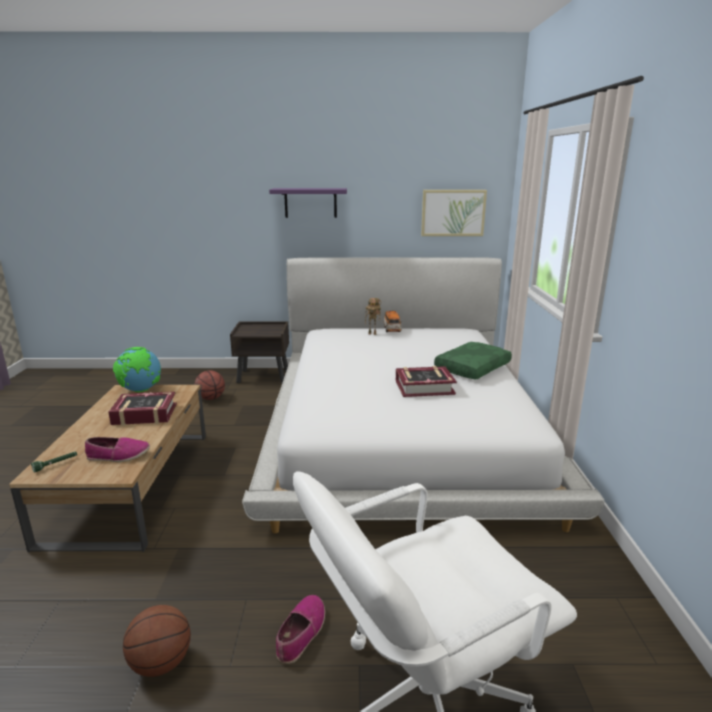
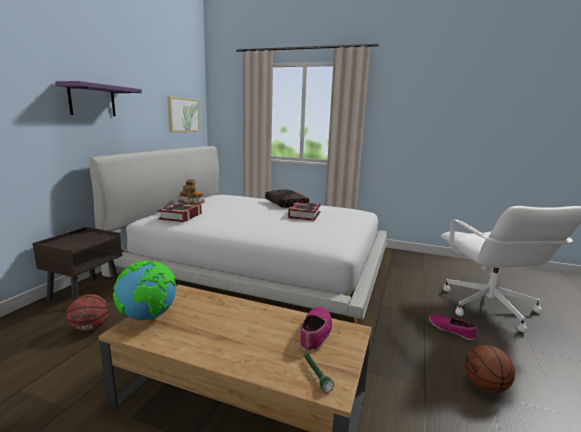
camera: 70 degrees left, 5 degrees down
(145, 414) = (226, 316): book -> book (181, 216)
(471, 368) = (285, 204): green pillow -> brown pillow

